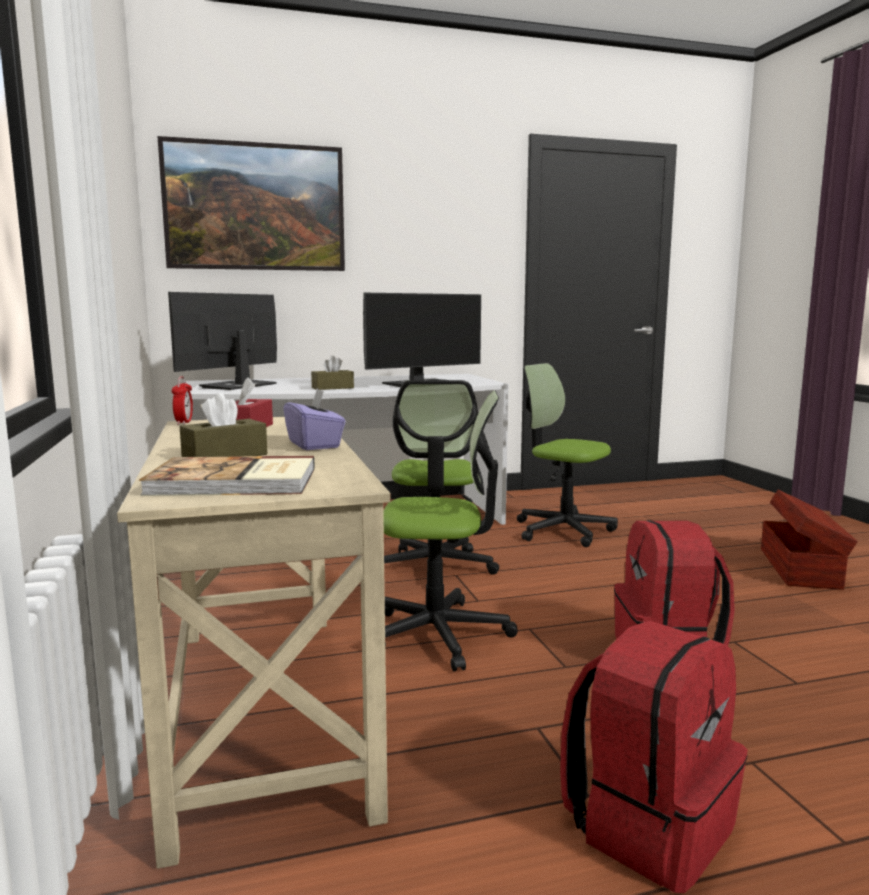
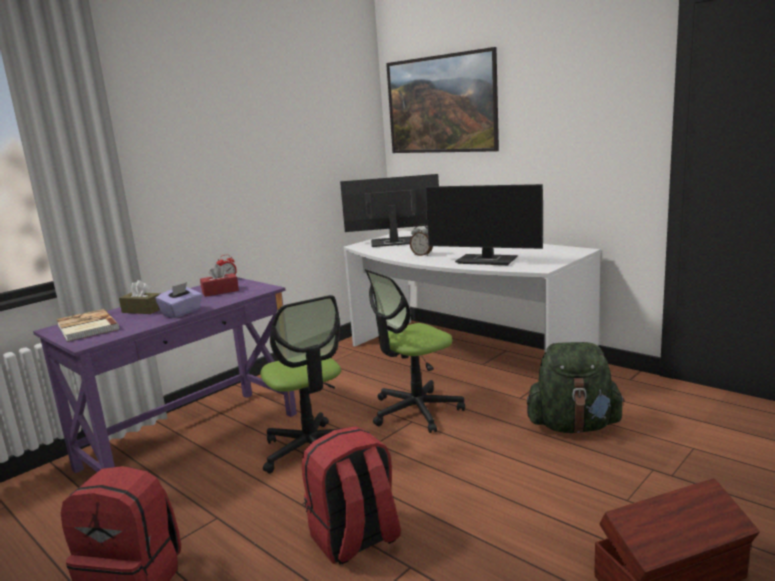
camera: 60 degrees right, 5 degrees up
(263, 711) = (191, 440): beige desk -> purple desk
(332, 388) = (422, 255): brown tissue box -> alarm clock
(563, 530) = (573, 426): office chair -> green backpack

